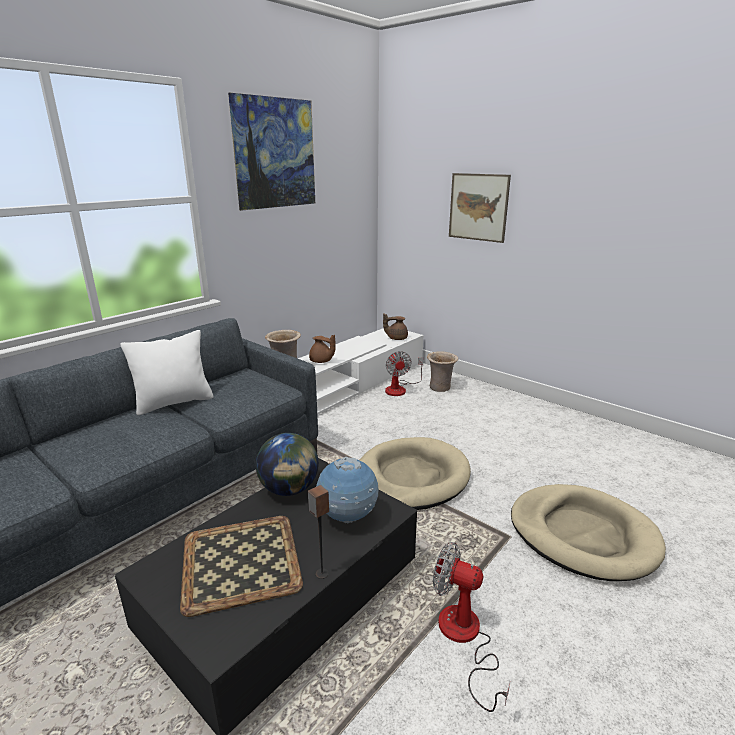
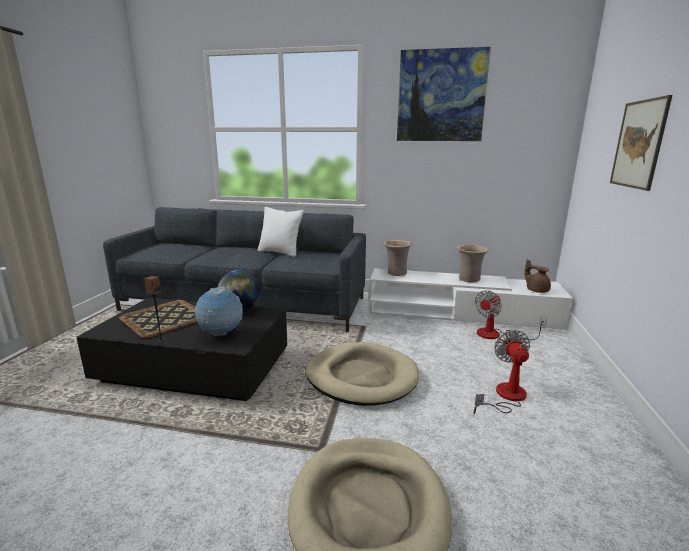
camera: 60 degrees right, 5 degrees down
(321, 361) = (431, 278): brown teapot -> none
(440, 388) = (537, 353): beige vase -> beige vase (469, 279)
(464, 638) = (183, 451): fan -> fan (505, 397)

